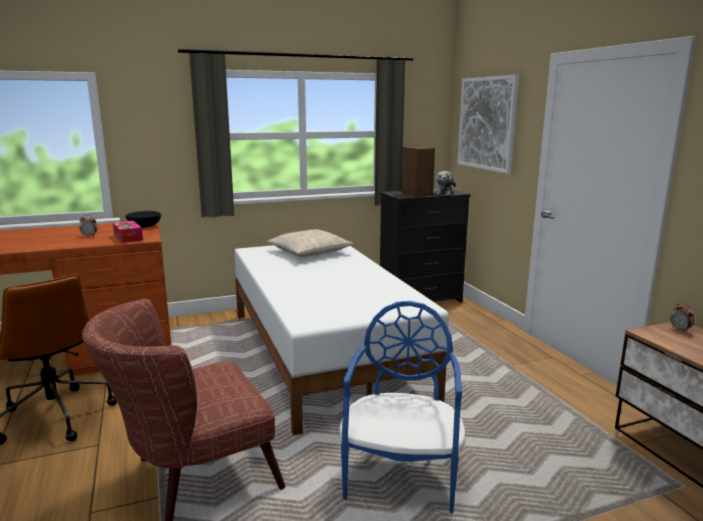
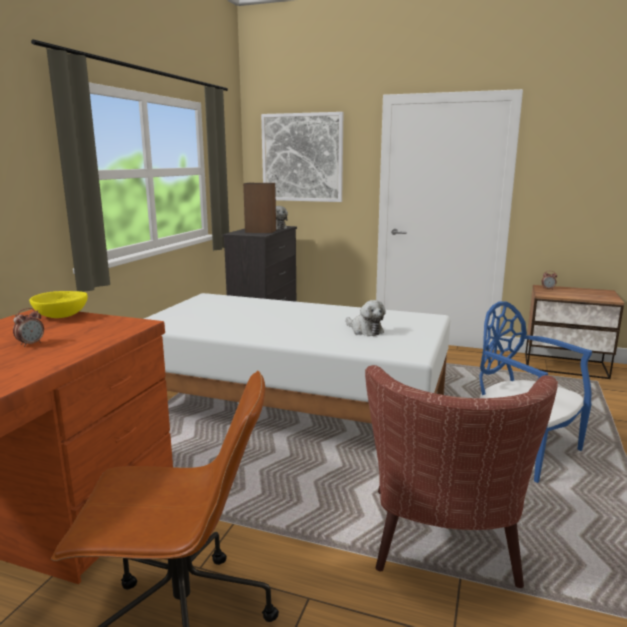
camera: 50 degrees left, 0 degrees up
(128, 237) = (103, 329): tissue box -> none
(145, 226) = (62, 316): black bowl -> yellow bowl
(309, 252) = (216, 309): beige pillow -> none
(339, 296) = (365, 330): none -> plush toy

